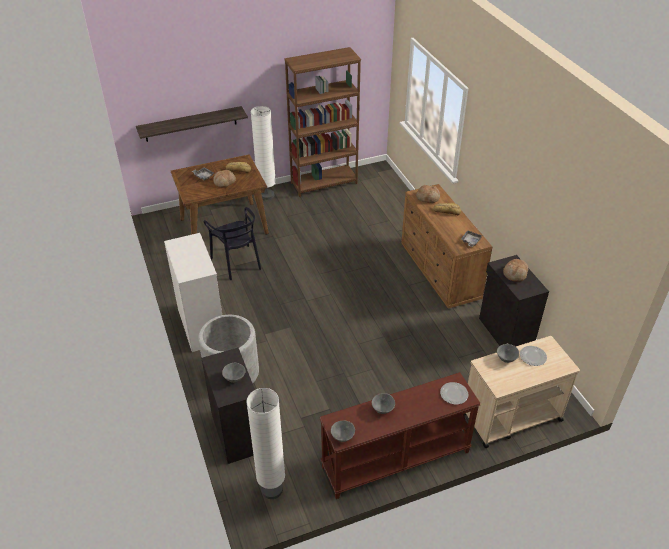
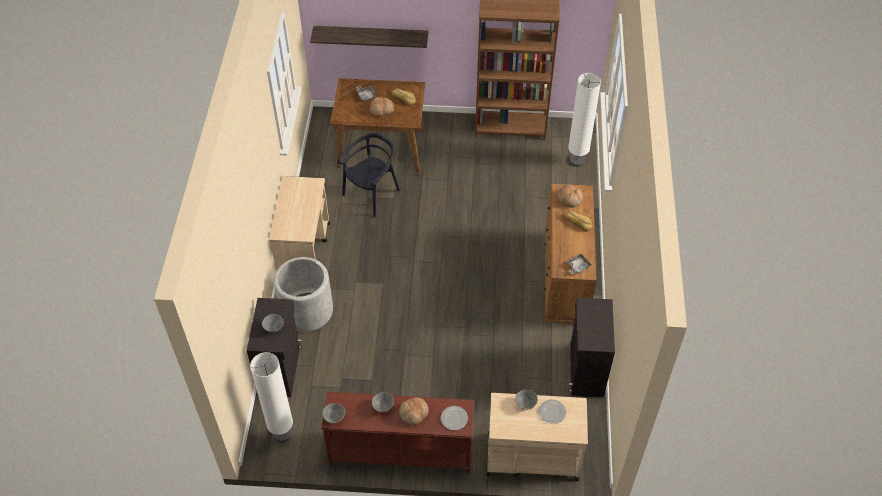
camera: 25 degrees right, 10 degrees up
(201, 325) = (304, 251): white dresser -> beige cart
(237, 262) = (372, 194): black chair -> black chair turned 135 degrees counterclockwise
(267, 195) = (443, 124): white floor lamp -> white floor lamp (577, 160)
(515, 274) = (594, 320): bread -> bread (414, 413)

